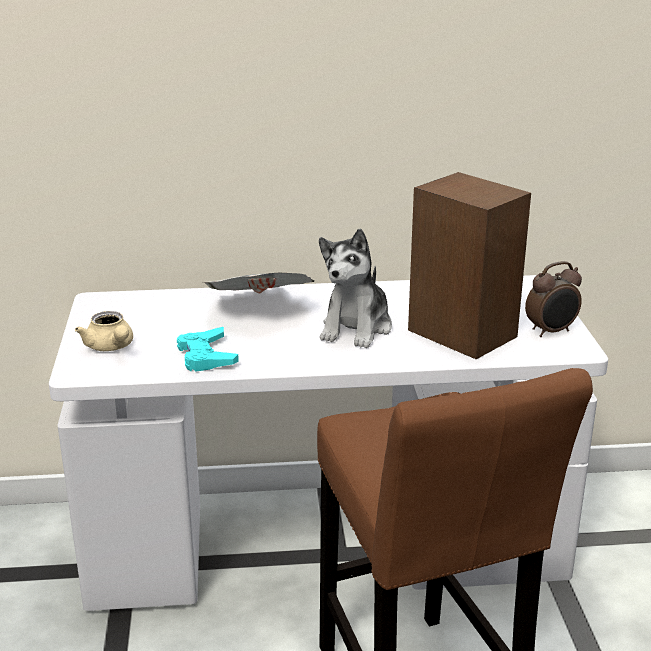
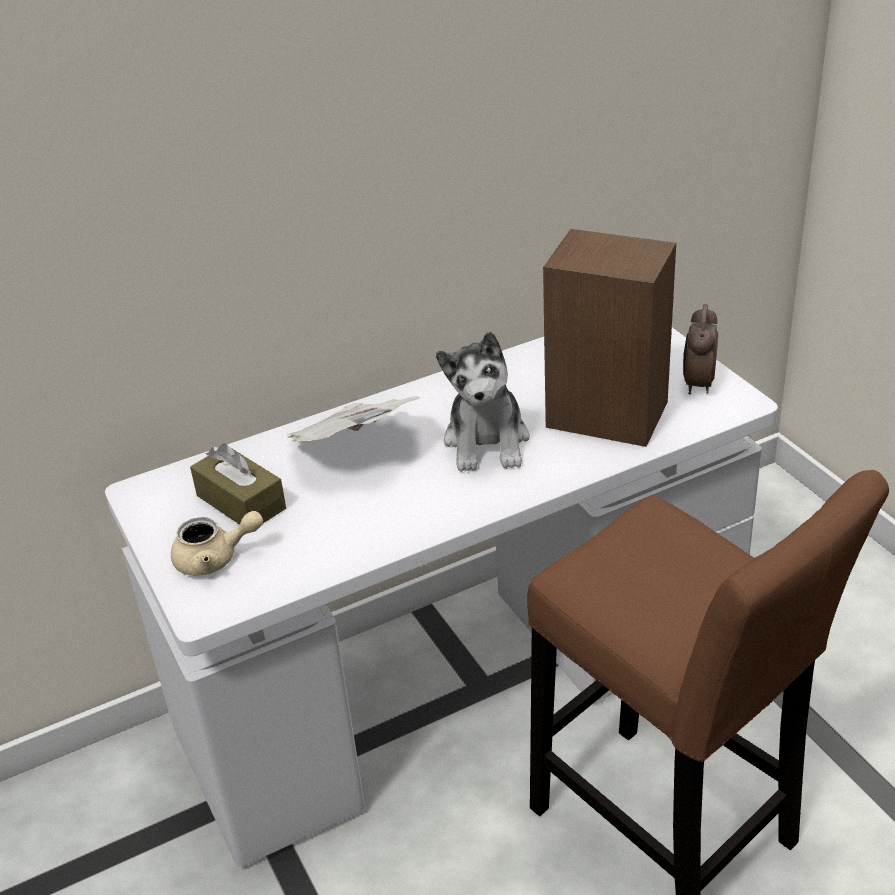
camera: 20 degrees left, 10 degrees up
(110, 347) = (215, 559): beige teapot -> beige teapot turned 45 degrees counterclockwise
(155, 321) = (241, 502): none -> brown tissue box
(206, 356) = (343, 535): turquoise game controller -> none
(551, 332) = (697, 384): alarm clock -> alarm clock turned 150 degrees clockwise

